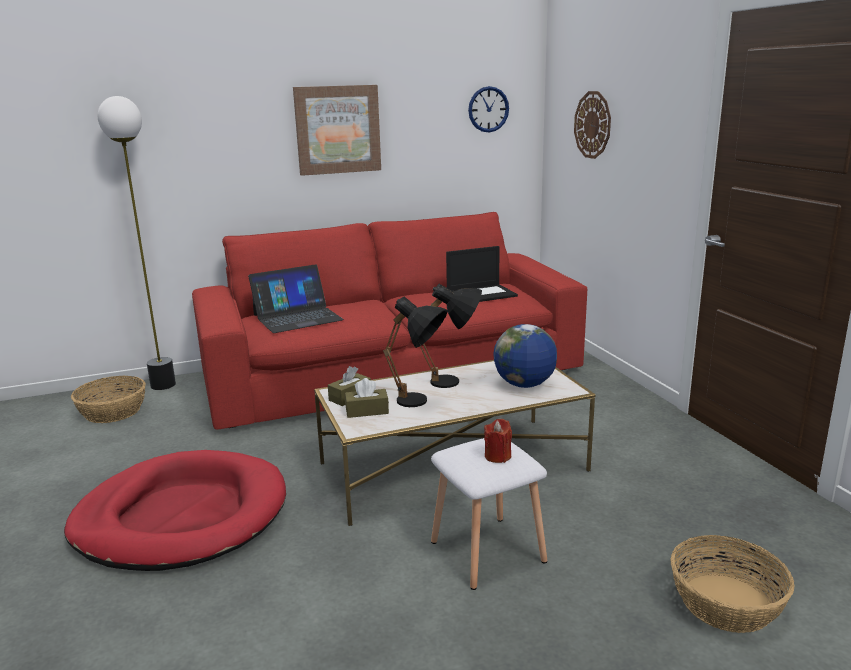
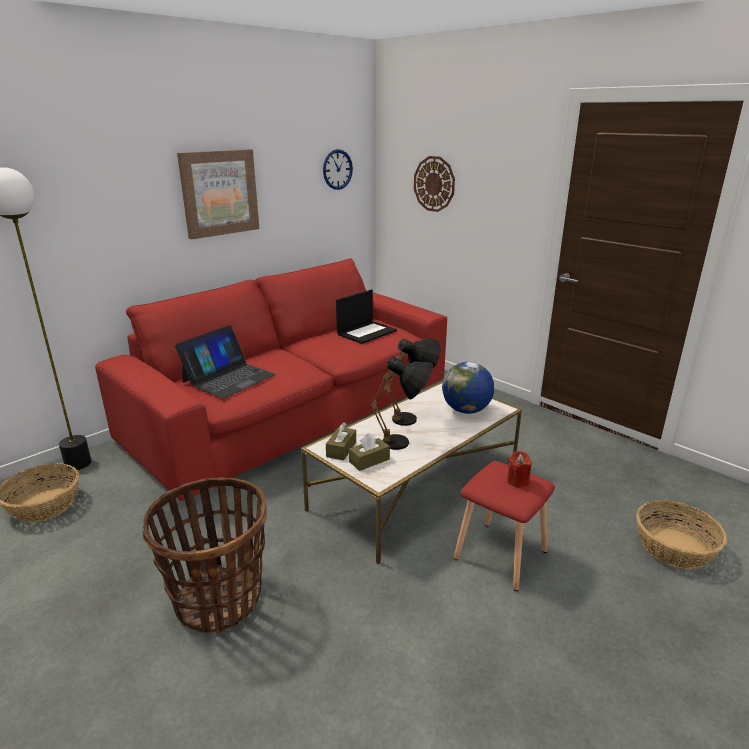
camera: 25 degrees left, 5 degrees up
(182, 516) = (219, 599): red dog bed -> basket
(486, 552) = (500, 556): white stool -> red stool

